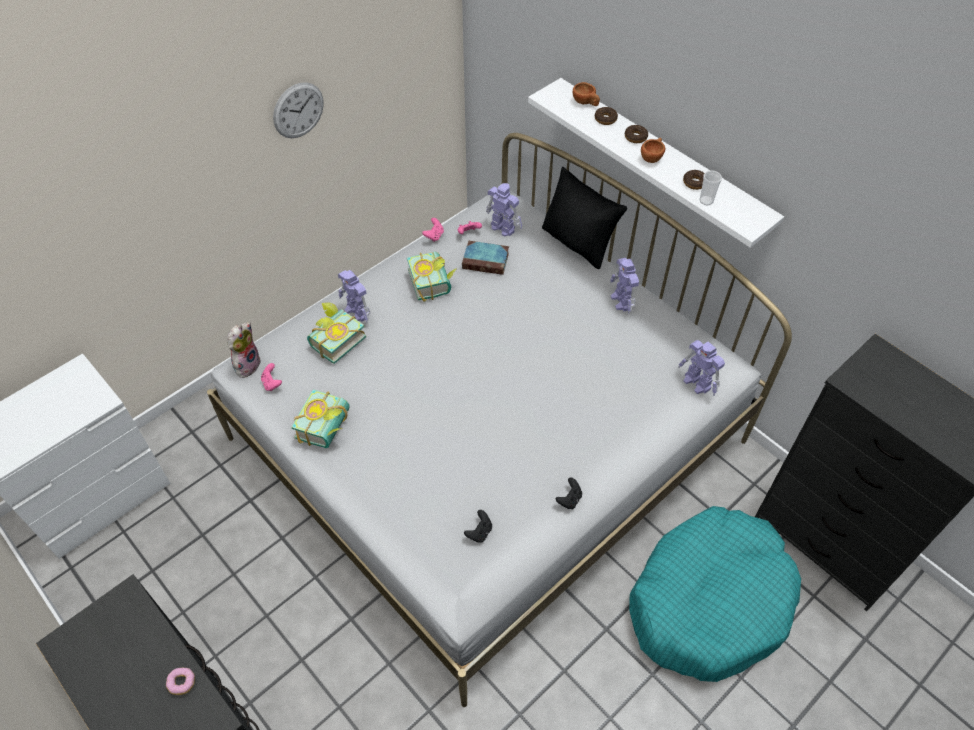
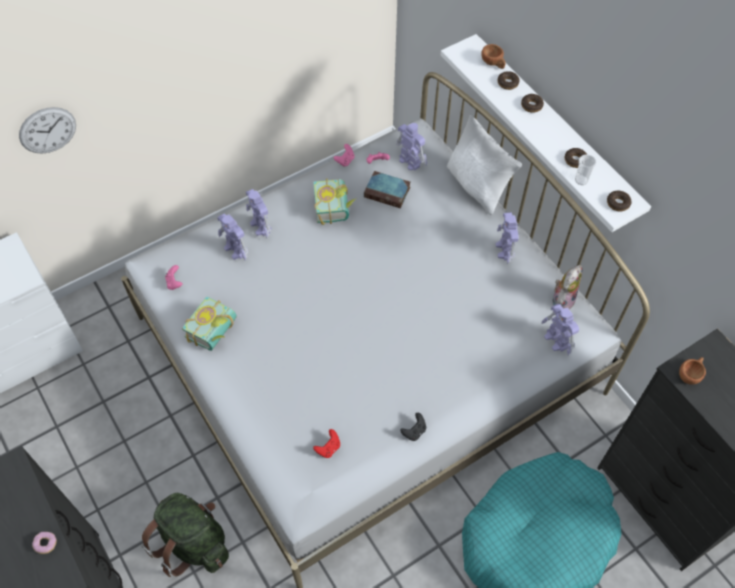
camera: 10 degrees right, 5 degrees up
(247, 364) = (156, 261): plush toy -> plush toy (562, 300)
(298, 110) = (229, 36): wall clock -> wall clock (47, 130)
(332, 673) = (193, 542): none -> green backpack
(334, 340) = (236, 250): book -> toy robot
(479, 532) = (328, 448): black game controller -> red game controller
(578, 243) = (477, 186): black pillow -> white pillow
(652, 157) = (542, 128): brown cup -> brown cup (690, 374)
(750, 218) = (618, 203): none -> donut

